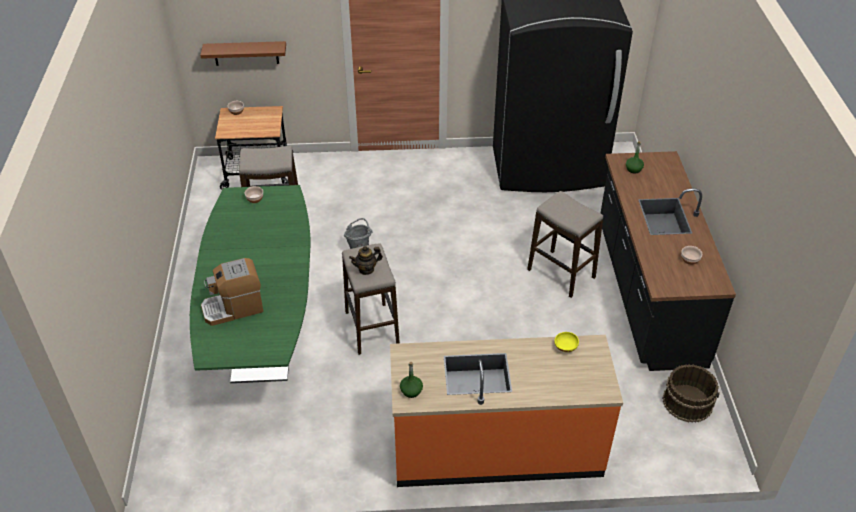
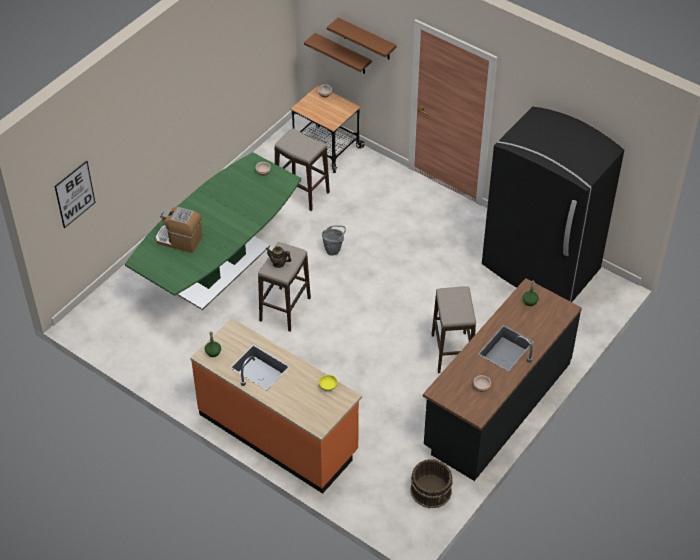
camera: 40 degrees right, 5 degrees up
(94, 307) = (74, 194): none -> picture
(275, 18) = (367, 39): none -> brown shelf

